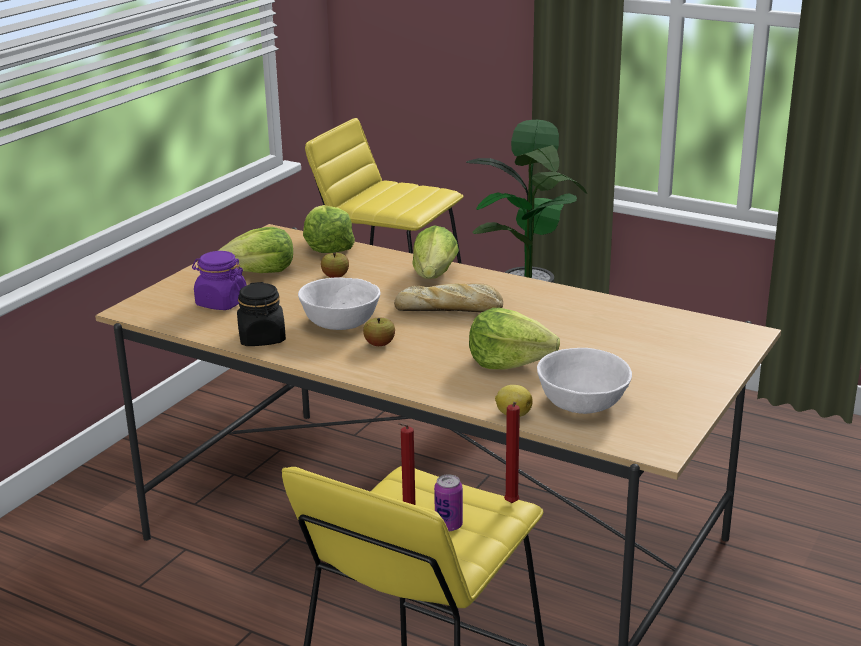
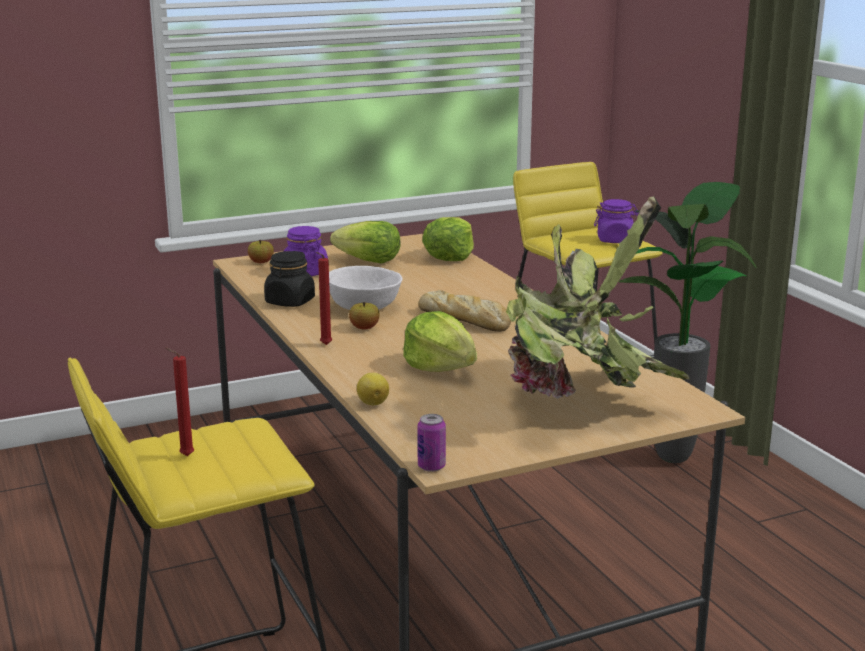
camera: 35 degrees right, 5 degrees down
(335, 276) = (418, 276): apple -> apple (261, 262)
(416, 192) = (615, 240): none -> purple jar
(434, 276) = (496, 295): lettuce -> none
(448, 525) = (214, 465): can -> can (431, 466)
(511, 504) = (283, 468): red candle -> red candle (324, 345)
(583, 403) = (445, 413): white bowl -> none
(661, 357) = (578, 403): none -> potted plant

